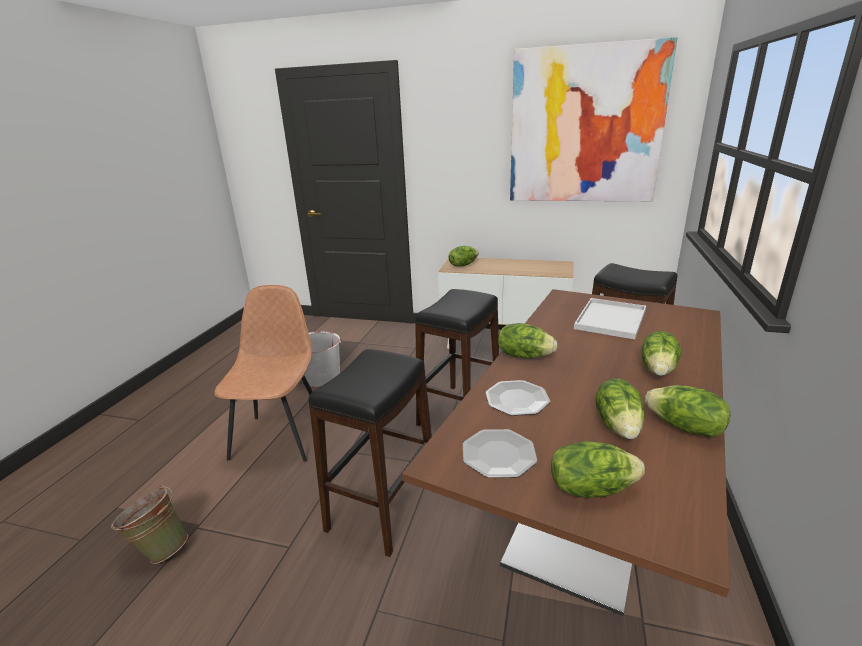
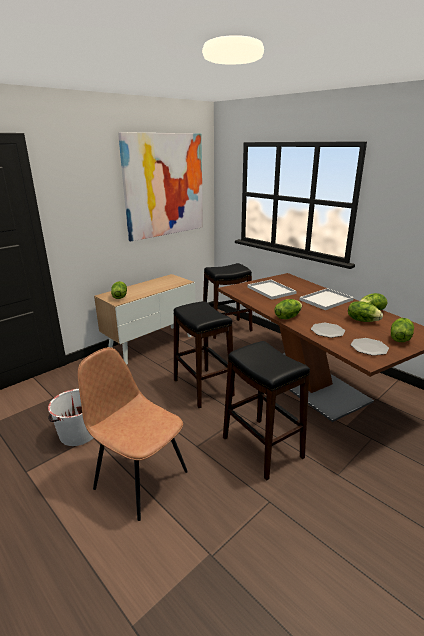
camera: 60 degrees left, 0 degrees up
(160, 549) = (221, 586): green bucket -> none
(658, 369) = (326, 299): lettuce -> white tray

